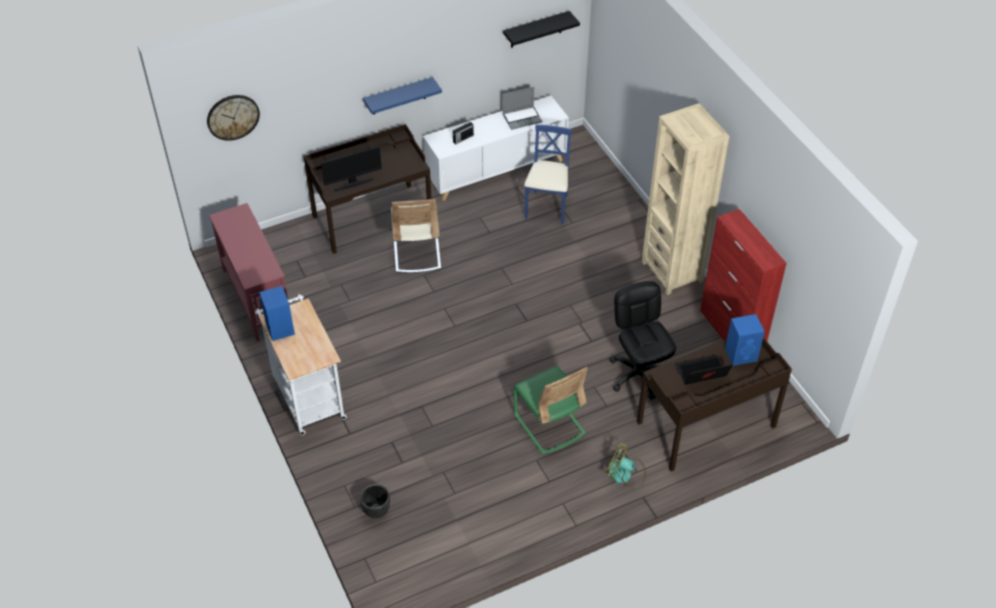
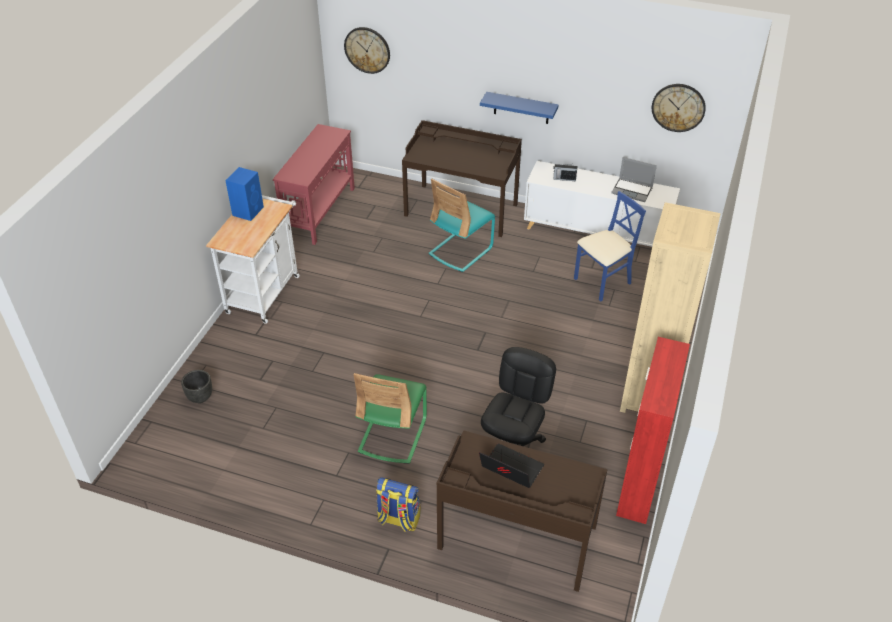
camera: 45 degrees right, 5 degrees down
(353, 184) = (436, 159): monitor -> none
(416, 253) = (460, 251): beige chair -> turquoise chair
(536, 30) = (678, 107): black shelf -> wall clock
(625, 474) = (398, 519): fan -> backpack
(741, 354) = (569, 482): blue speaker -> none

